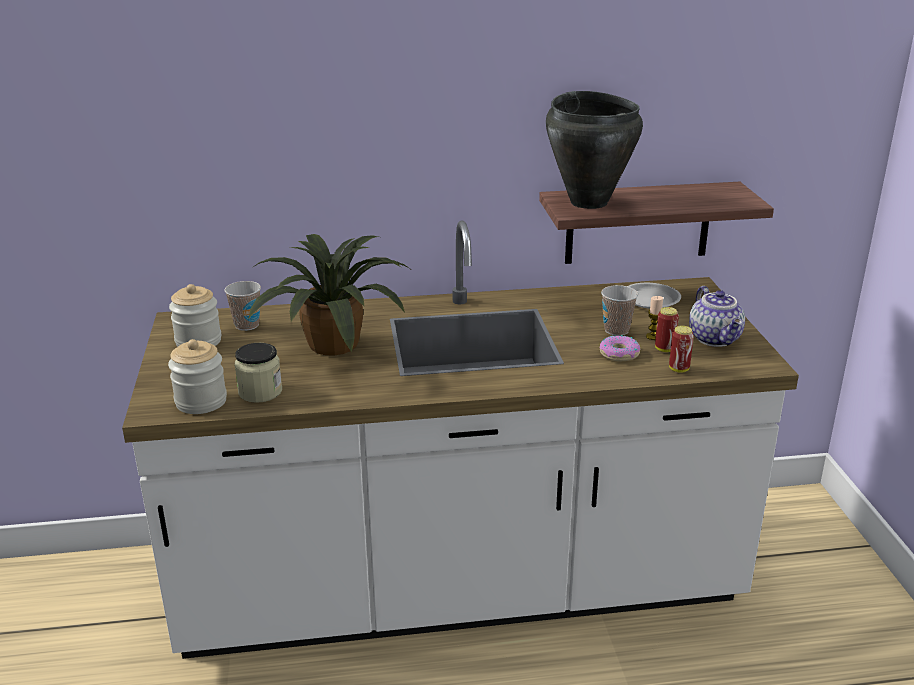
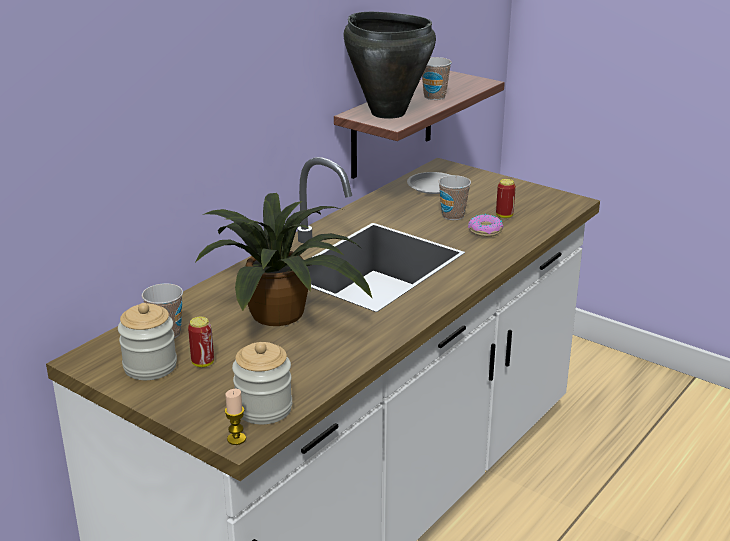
camera: 45 degrees left, 0 degrees up
(260, 392) = (297, 376): jar -> none
(653, 336) = (482, 210): candle -> candle (236, 439)
(665, 201) = (434, 97): none -> cup
(679, 369) = (536, 225): can -> can (203, 363)
(716, 339) = (519, 197): teapot -> none

